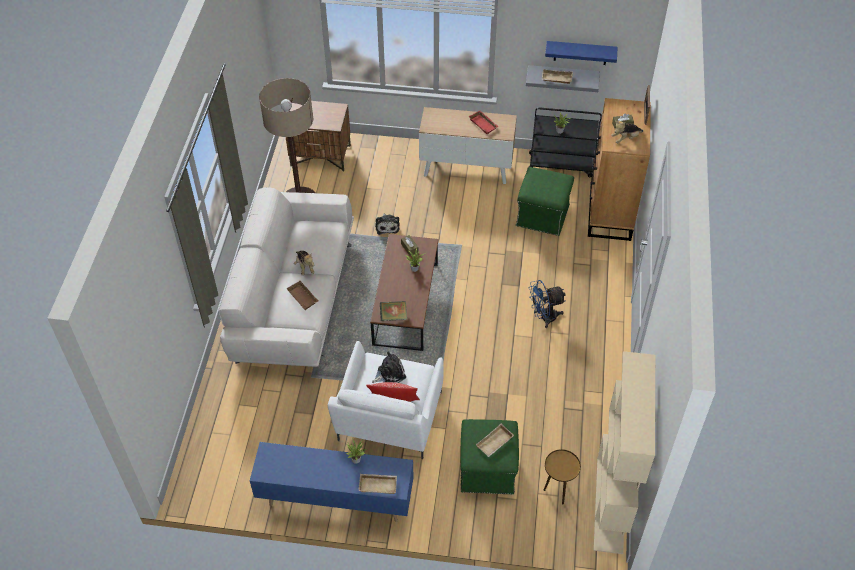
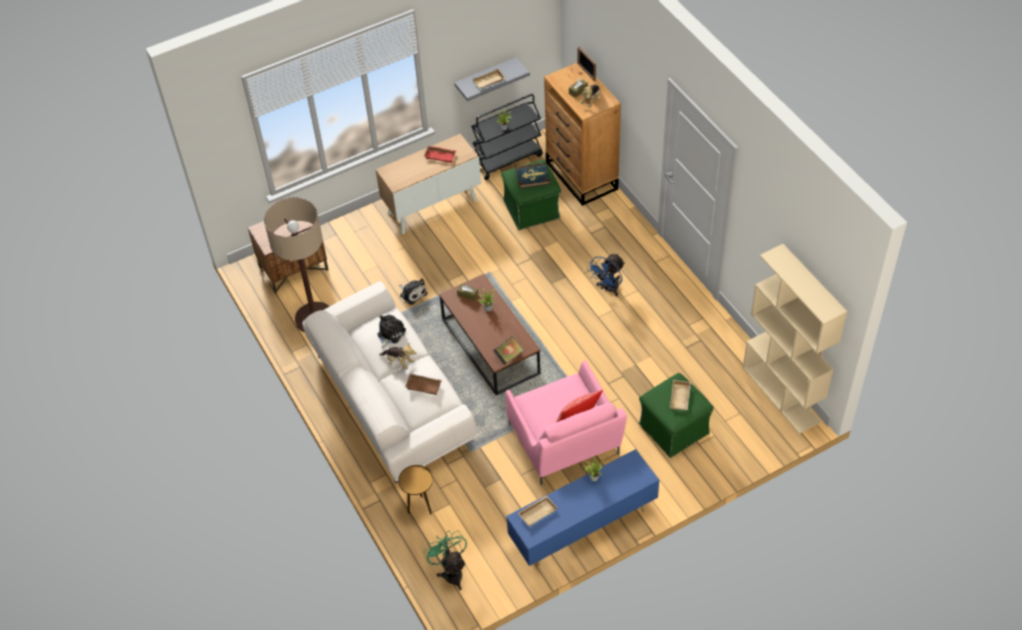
camera: 35 degrees left, 0 degrees up
(207, 461) = (451, 572): none -> green fan
(378, 484) = (628, 483): beige tray -> beige tray (537, 512)
(388, 420) = (565, 443): white armchair -> pink armchair
(389, 373) = (551, 400): plush toy -> plush toy (390, 334)
(549, 184) = (532, 177): none -> book
(557, 492) = (737, 410): brown side table -> brown side table (420, 507)
(580, 53) = (497, 48): blue shelf -> none

